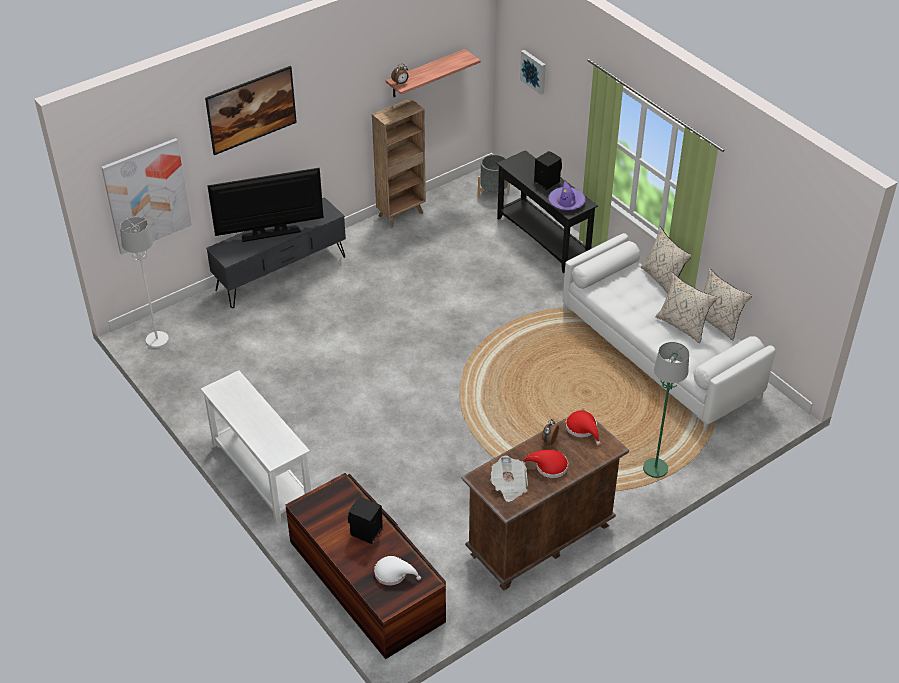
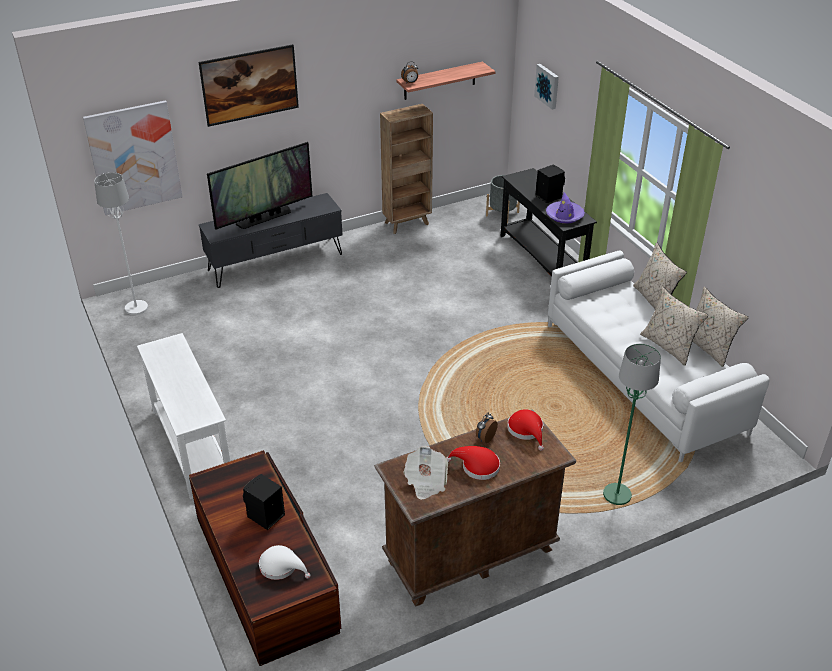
camera: 10 degrees right, 5 degrees down
(270, 233) = (264, 218): television -> television turned 150 degrees clockwise

